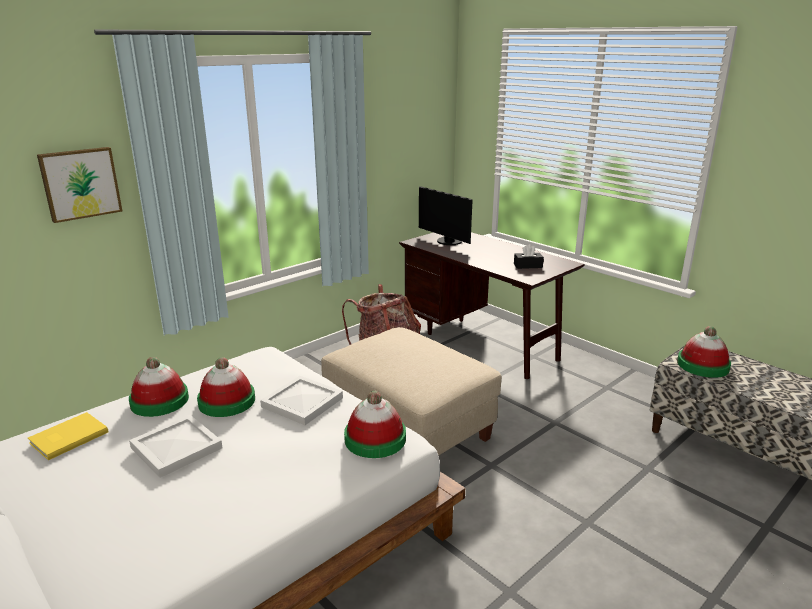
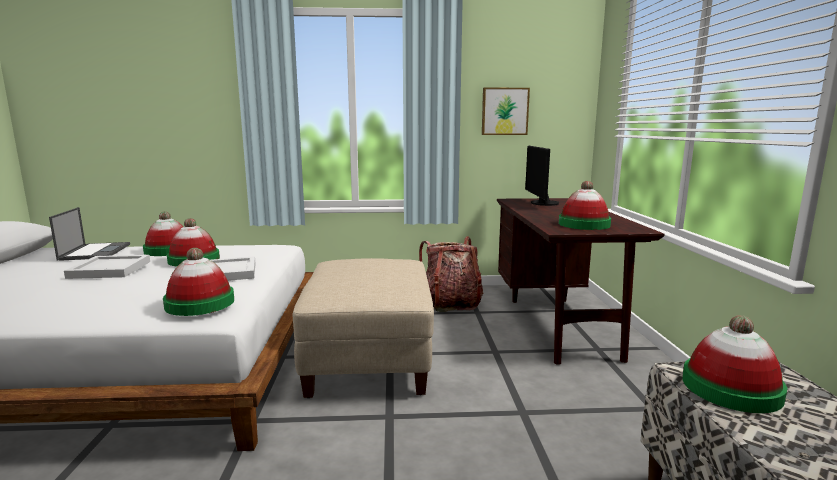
camera: 40 degrees right, 10 degrees down
(67, 437) = (95, 251): yellow book -> laptop
(80, 183) = (208, 96): picture -> picture (504, 111)
(528, 266) = (584, 224): black tissue box -> hat

